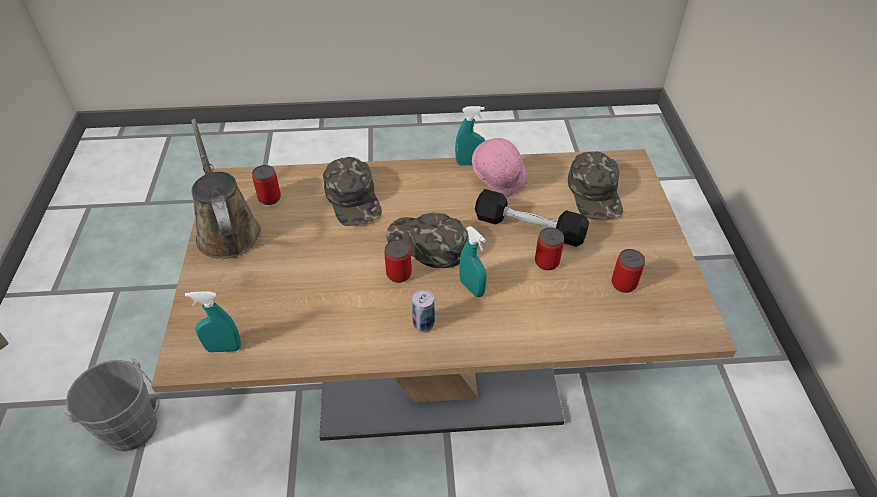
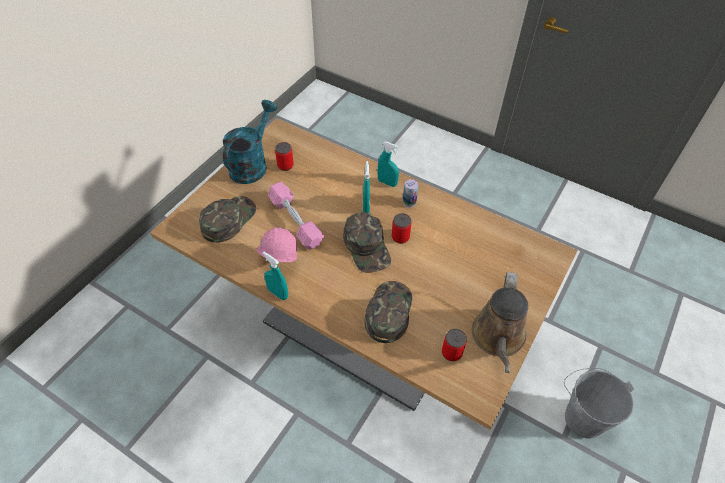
camera: 145 degrees left, 5 degrees up
(224, 348) = (529, 249): turquoise spray bottle -> turquoise spray bottle (387, 182)
(529, 228) = (295, 221): black dumbbell -> pink dumbbell
(546, 262) = (310, 197): can -> none
(660, 262) = (252, 164): none -> turquoise watering can

